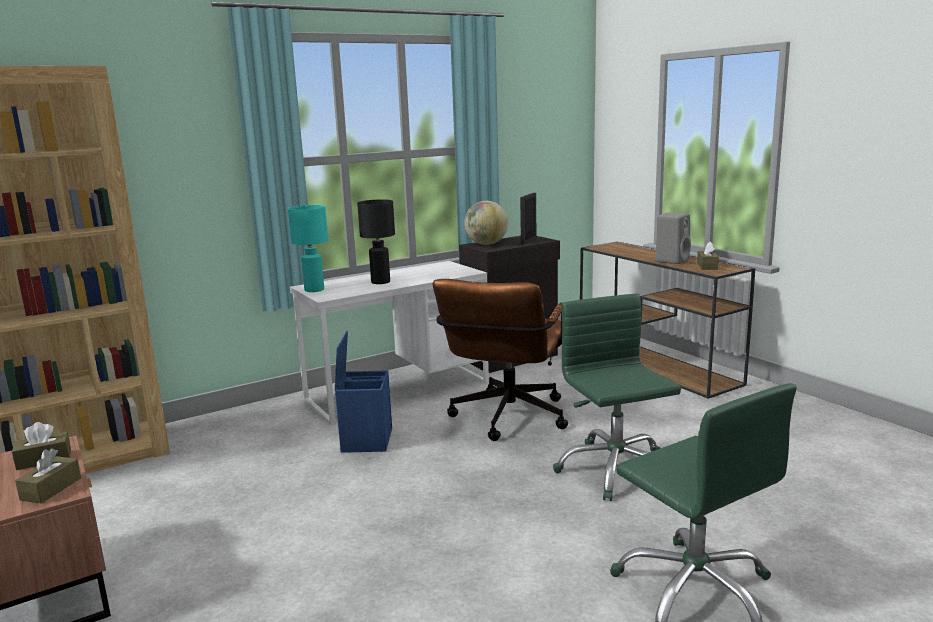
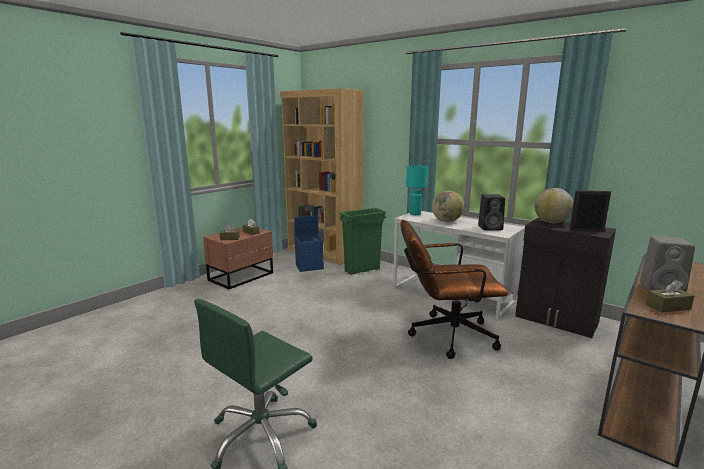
camera: 70 degrees right, 0 degrees up
(223, 437) = (362, 270): none -> green trash can
(366, 439) = (383, 300): blue storage box -> blue storage box (310, 266)
(380, 282) = (446, 221): black table lamp -> globe
(438, 271) = (491, 228): none -> black speaker
(615, 470) = (403, 389): green office chair -> none

